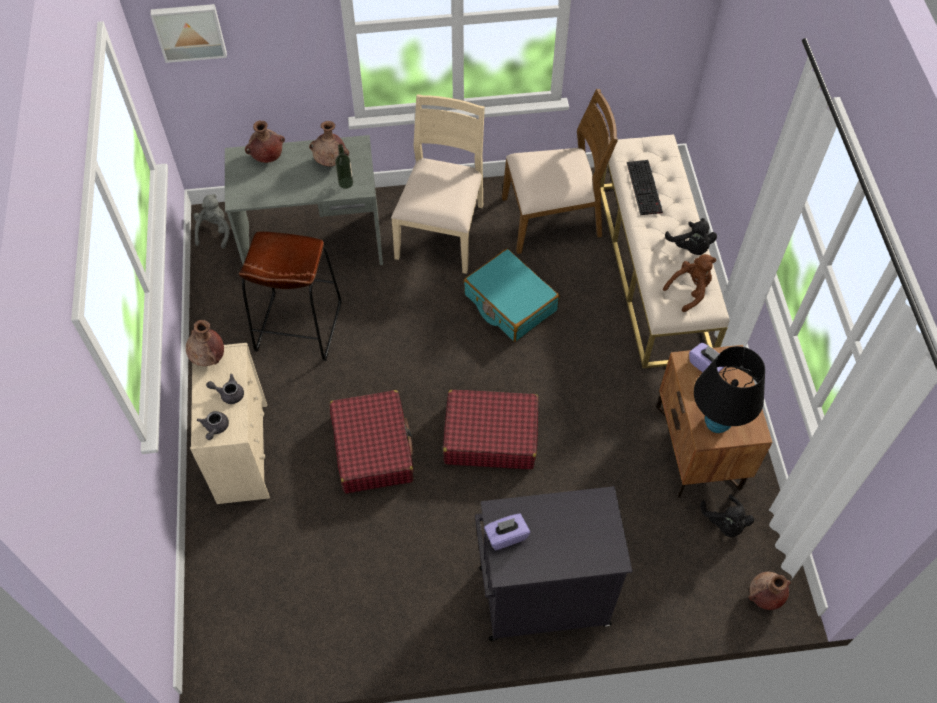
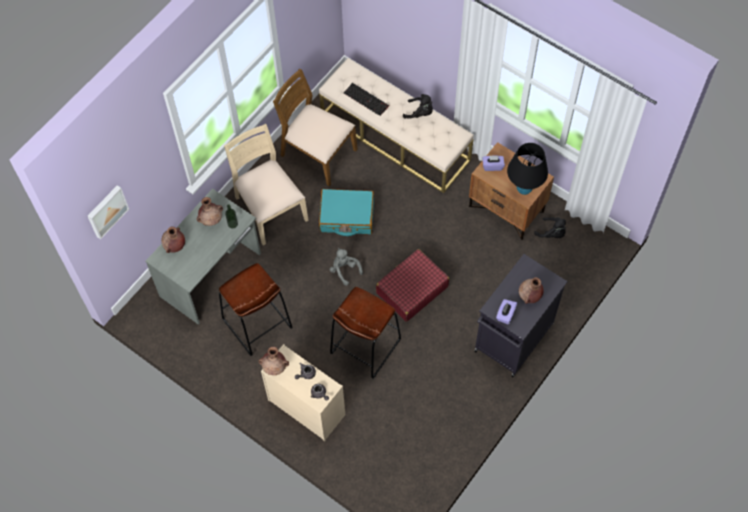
camera: 45 degrees left, 5 degrees up
(214, 231) = (149, 316): grey plush toy -> grey plush toy (344, 270)
(373, 448) = (365, 346): red suitcase -> brown stool
(552, 218) = (317, 153): brown chair -> brown chair turned 90 degrees counterclockwise
(690, 290) = (442, 135): brown plush toy -> none
(764, 597) = (599, 250): brown vase -> brown vase (529, 296)

